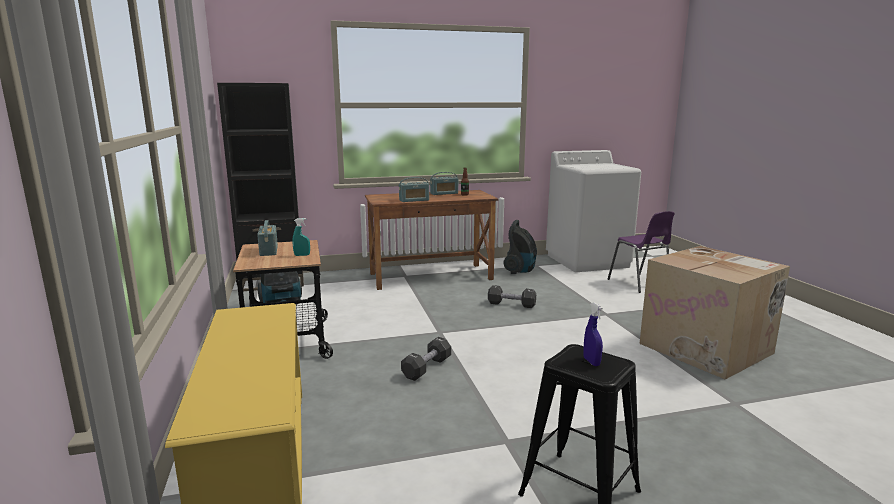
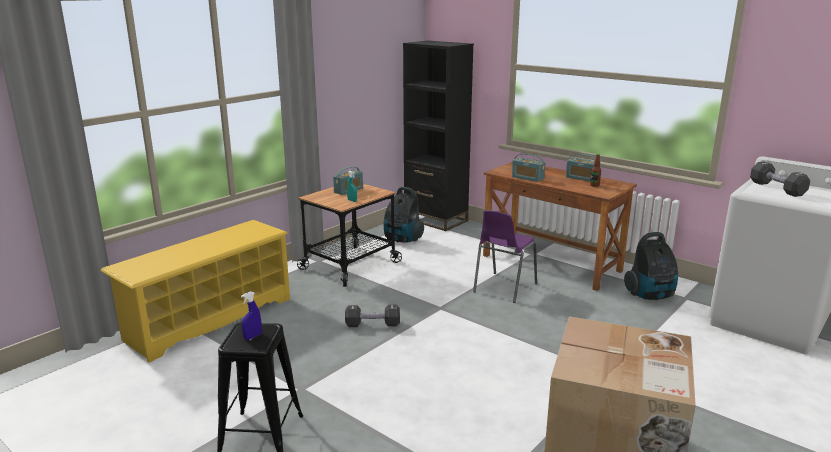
camera: 55 degrees right, 5 degrees up
(511, 304) = (549, 318): black dumbbell -> black dumbbell (777, 188)
(639, 284) = (753, 374): purple chair -> purple chair (503, 288)

